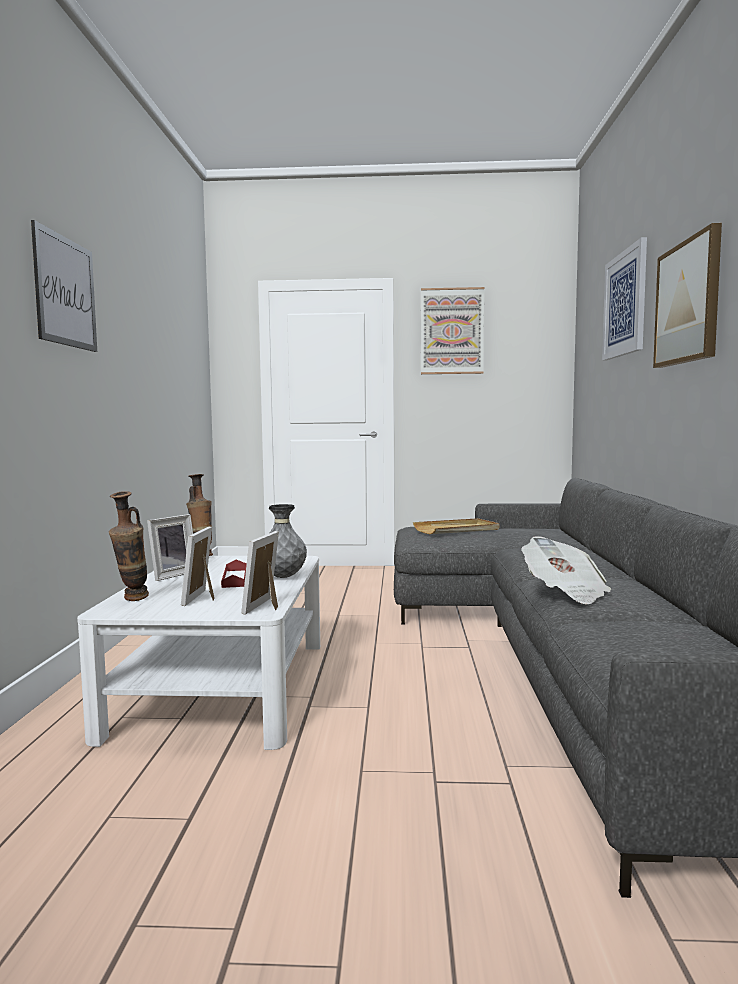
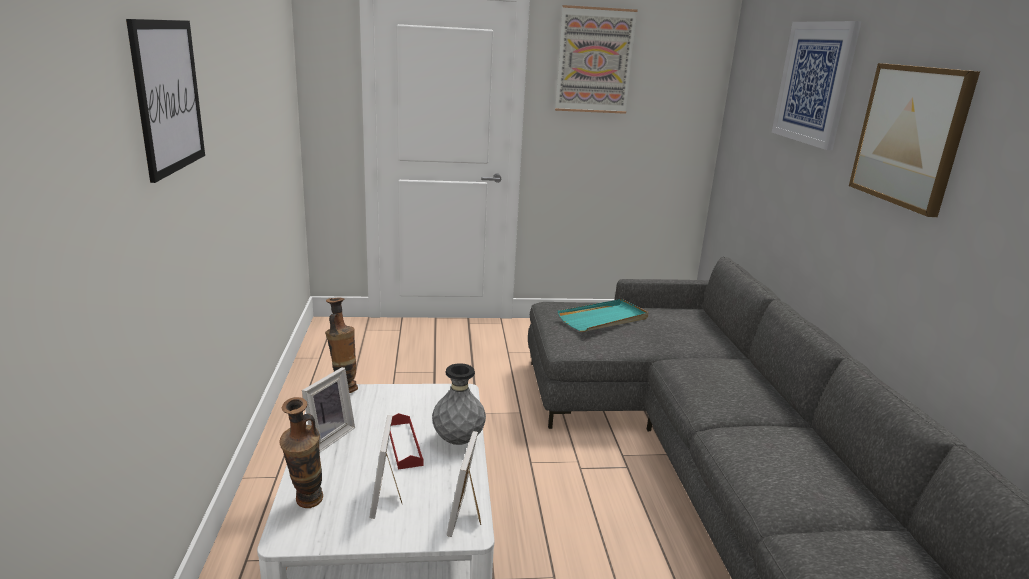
camera: 10 degrees left, 15 degrees up
(457, 529) = (604, 319): beige tray -> turquoise tray
(565, 592) = (764, 473): newspaper -> none

